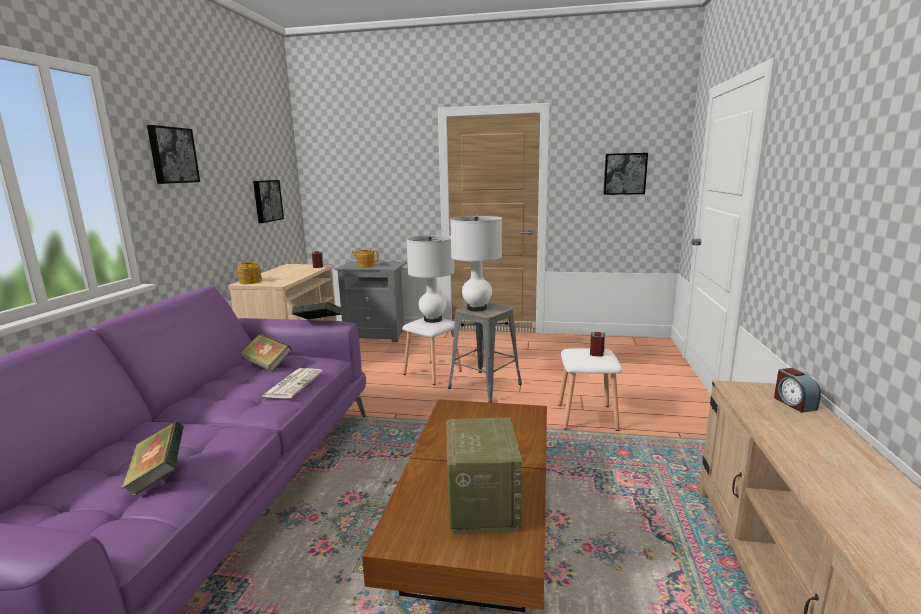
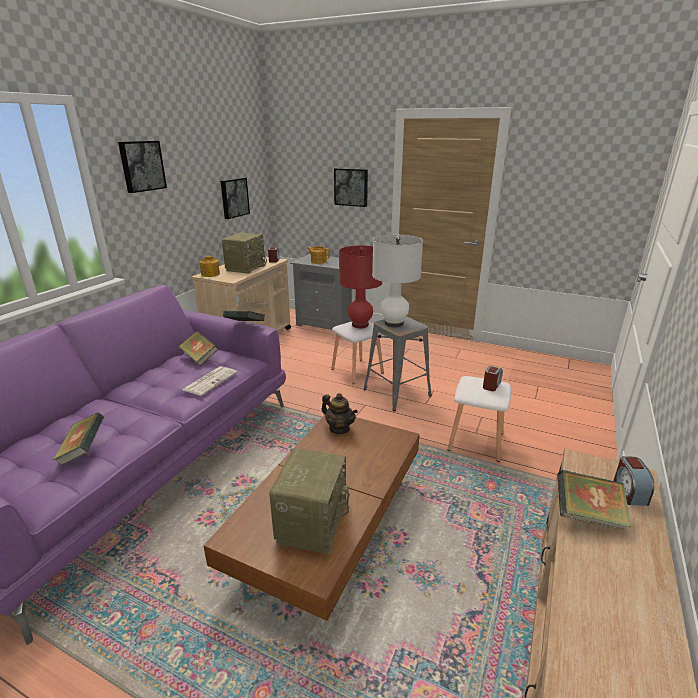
camera: 15 degrees right, 10 degrees up
(289, 273) = (245, 267): none -> radio
(433, 320) = (360, 325): white table lamp -> red table lamp
(460, 414) = (339, 428): none -> teapot
(624, 174) = (584, 189): picture -> picture (351, 187)
(775, 426) = (587, 515): none -> book

